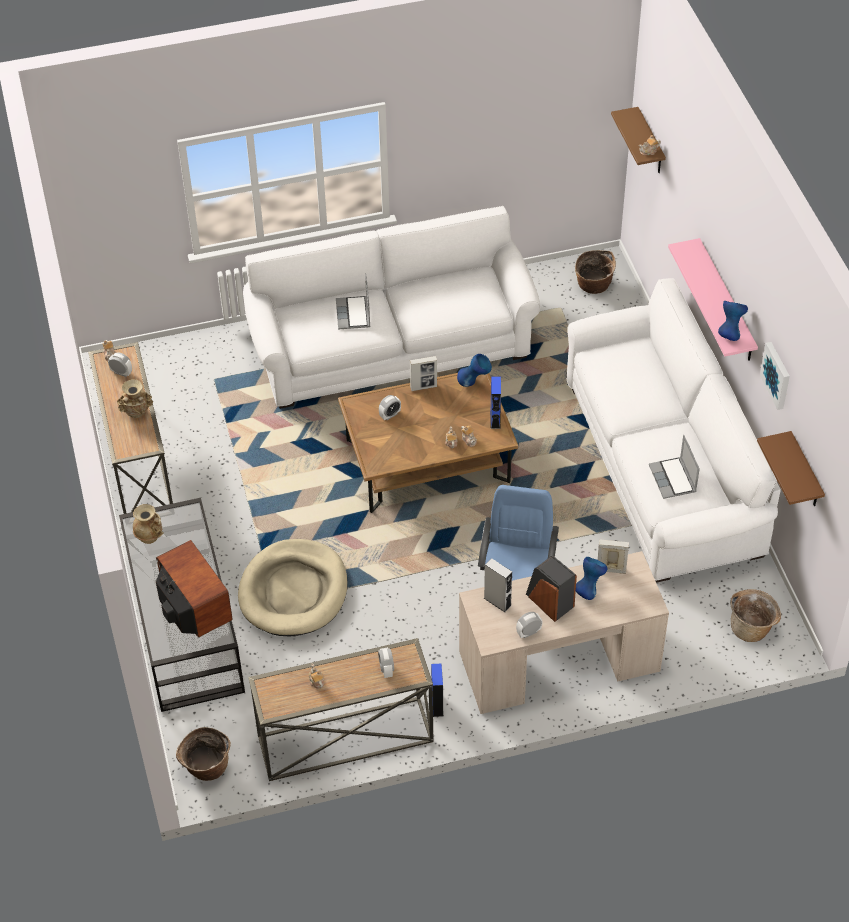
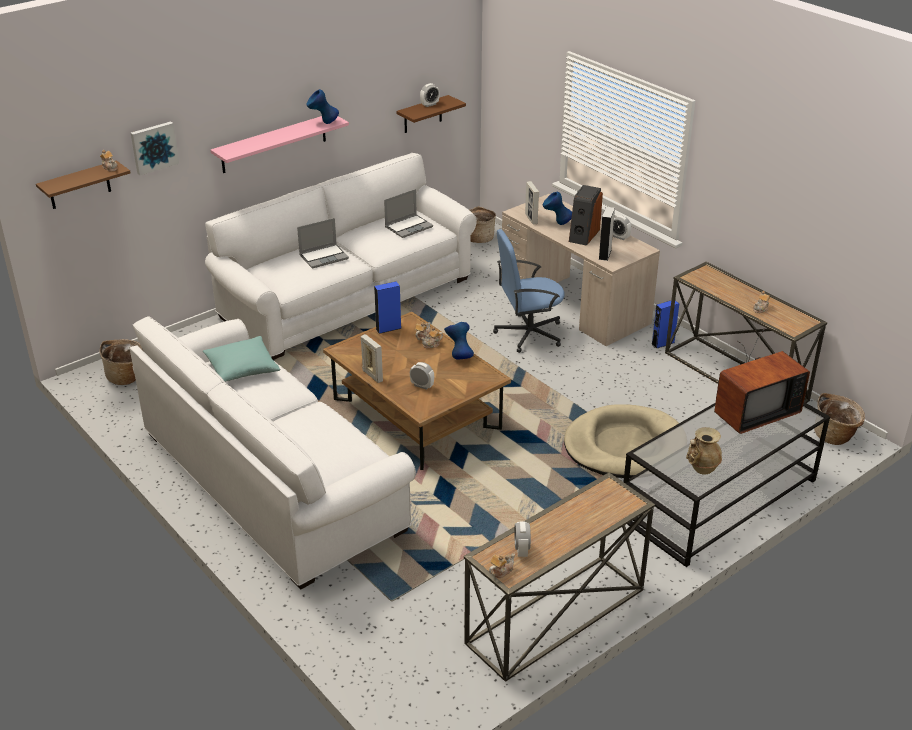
camera: 115 degrees left, 15 degrees down
(137, 413) = (572, 512): beige vase -> none
(192, 609) = (752, 413): television -> television turned 150 degrees counterclockwise
(354, 314) = (305, 430): laptop -> laptop (324, 257)
(386, 669) = (715, 282): alarm clock -> alarm clock (429, 104)
(464, 296) = (242, 369): none -> turquoise pillow
(474, 383) = (348, 350): blue vase -> blue vase (459, 355)
(777, 375) = (364, 96): picture -> picture (154, 147)

